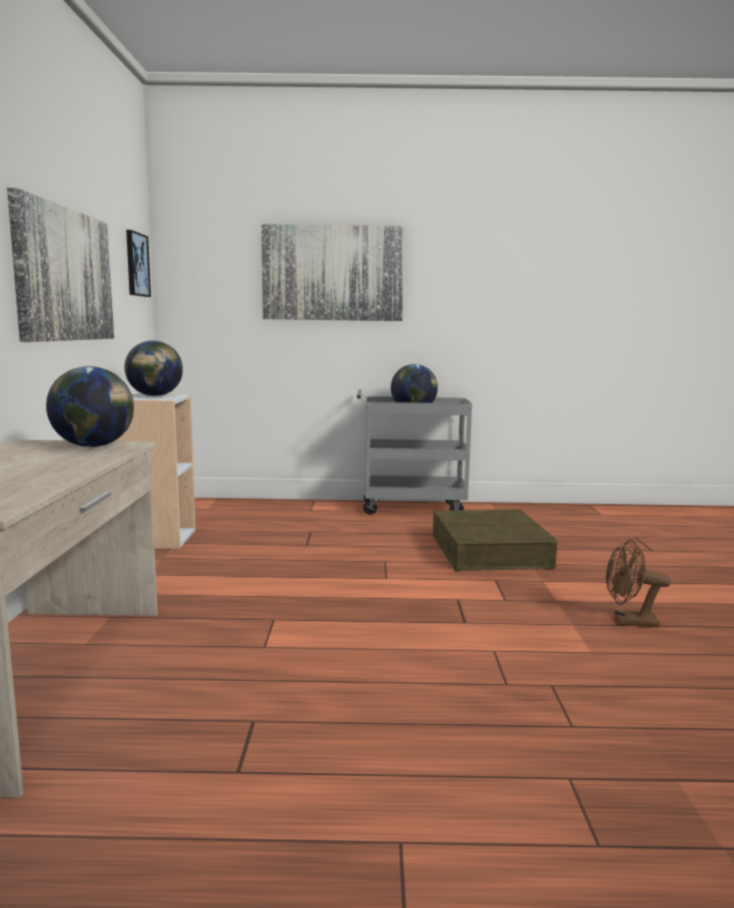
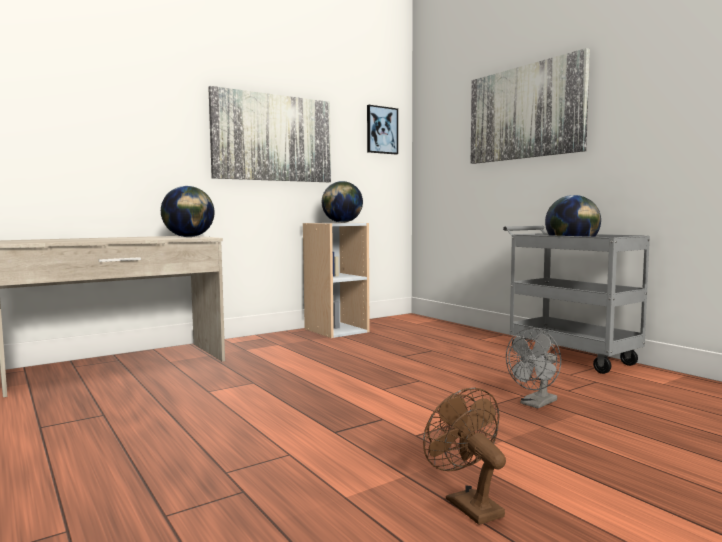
camera: 55 degrees right, 5 degrees down
(490, 550) = (535, 404): brown storage box -> grey fan

